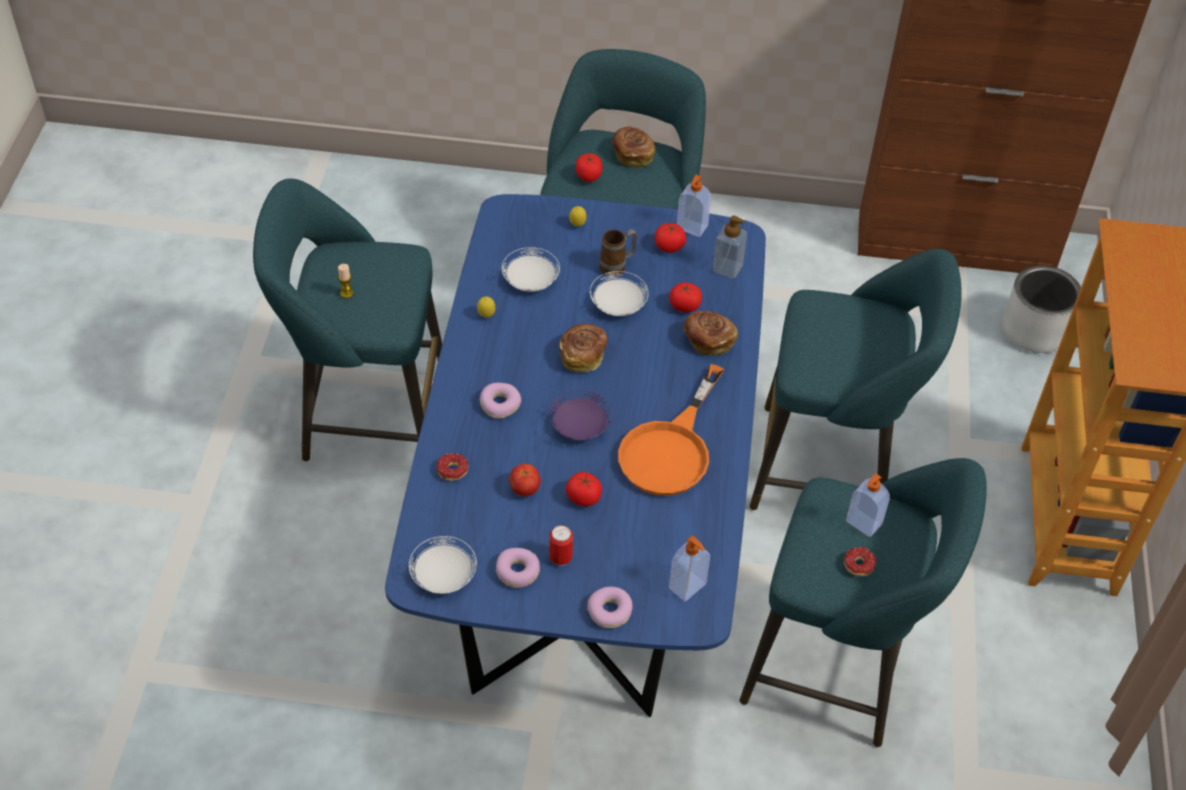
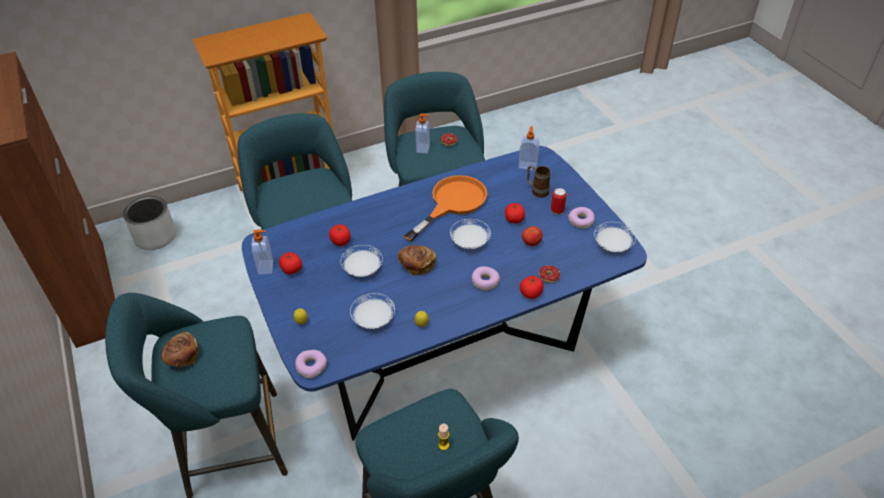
camera: 120 degrees left, 5 degrees down
(580, 426) = (469, 242): purple plate -> white plate
(588, 176) = (222, 371): tomato -> tomato (531, 293)
(610, 611) = (567, 182): donut -> donut (311, 366)
(617, 266) = (327, 285): mug -> mug (537, 191)
(671, 449) = (452, 203): orange frying pan -> orange frying pan turned 45 degrees counterclockwise
(708, 341) = (361, 221): bread -> none
(727, 268) = (293, 237): soap dispenser -> none

